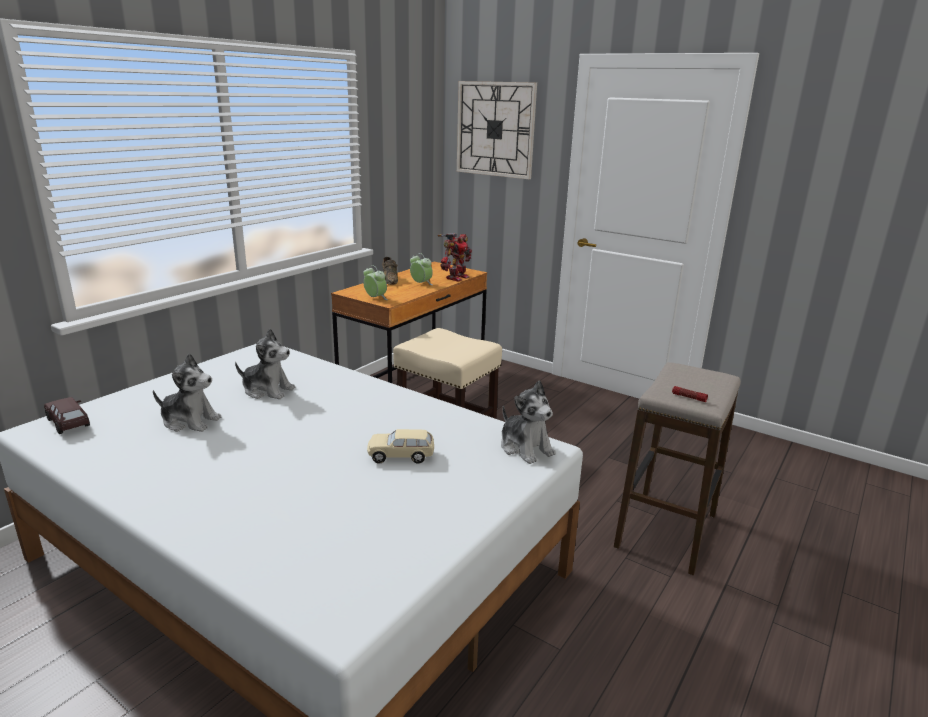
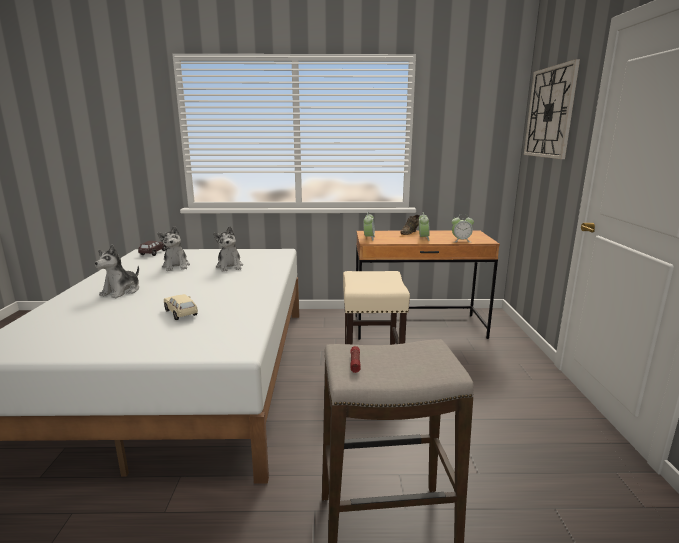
camera: 55 degrees right, 5 degrees down
(456, 277) = (461, 241): toy robot -> alarm clock
(525, 448) = (231, 343): plush toy -> plush toy (122, 291)

